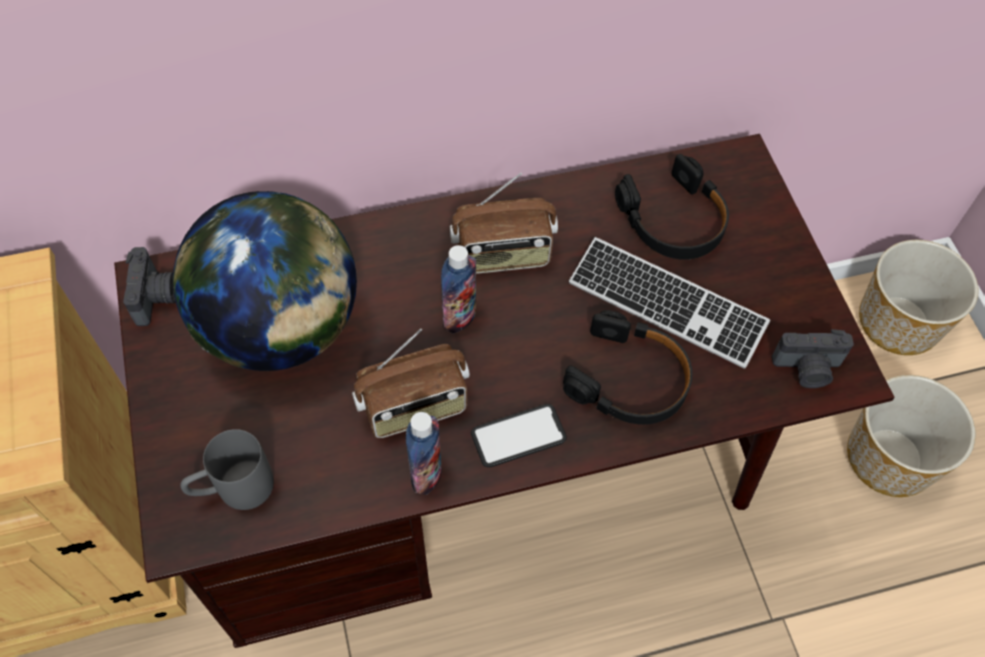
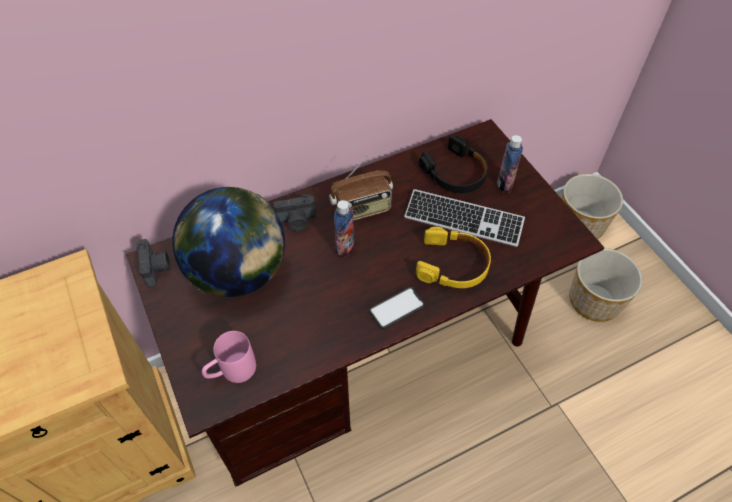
camera: 10 degrees left, 5 degrees down
(233, 490) = (231, 372): grey mug -> pink mug
(414, 408) = (331, 304): radio -> none
(426, 473) = (347, 340): bottle -> bottle (504, 184)
(629, 380) = (453, 265): black headphones -> yellow headphones
(807, 369) = (552, 241): camera -> camera (296, 221)

